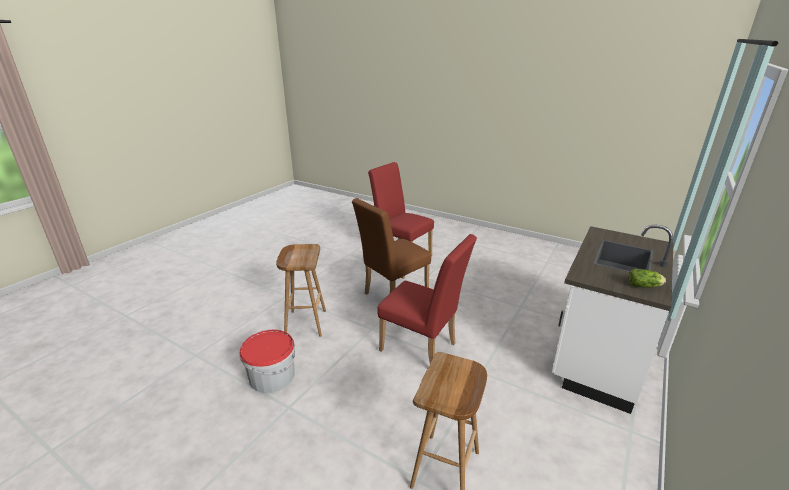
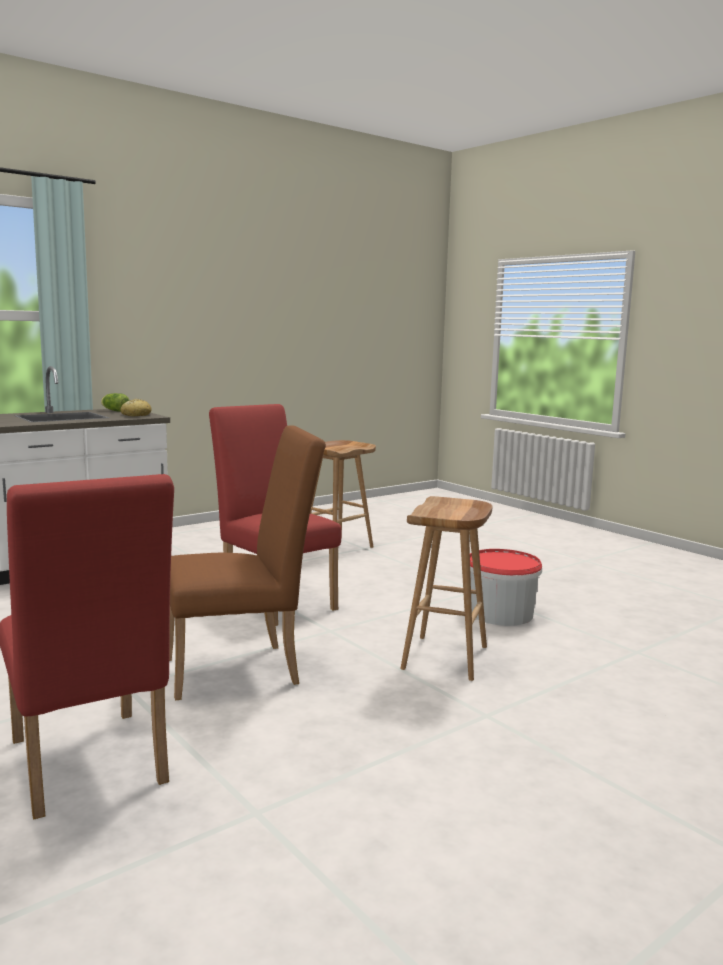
camera: 160 degrees left, 15 degrees down
(597, 276) = (136, 415): none -> bread

